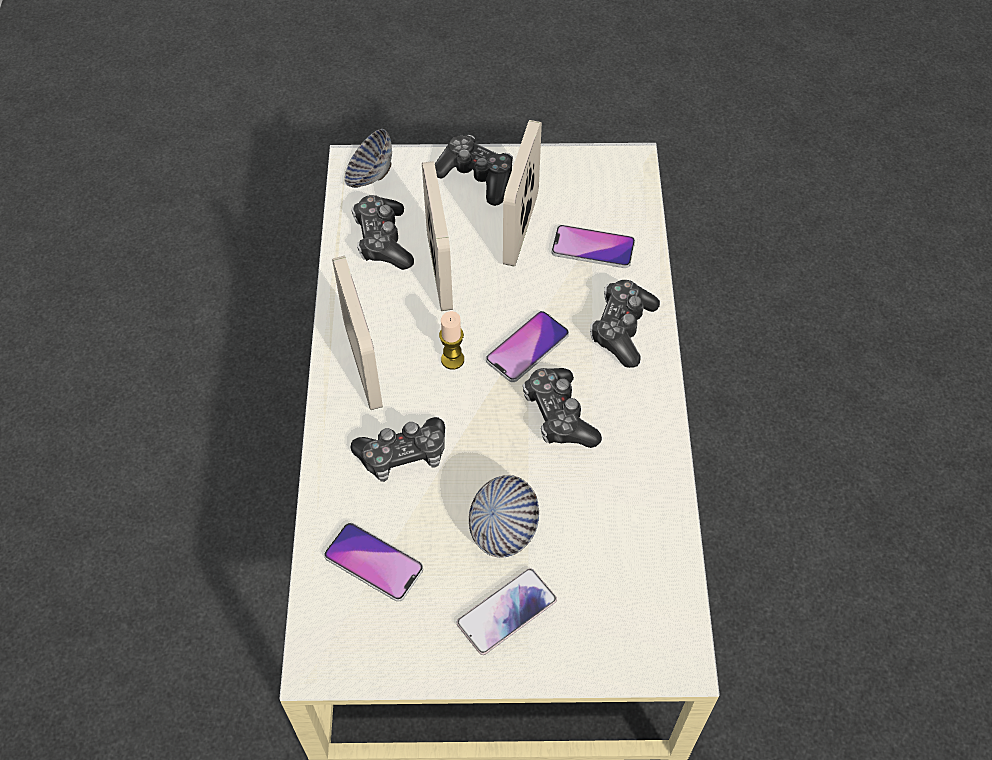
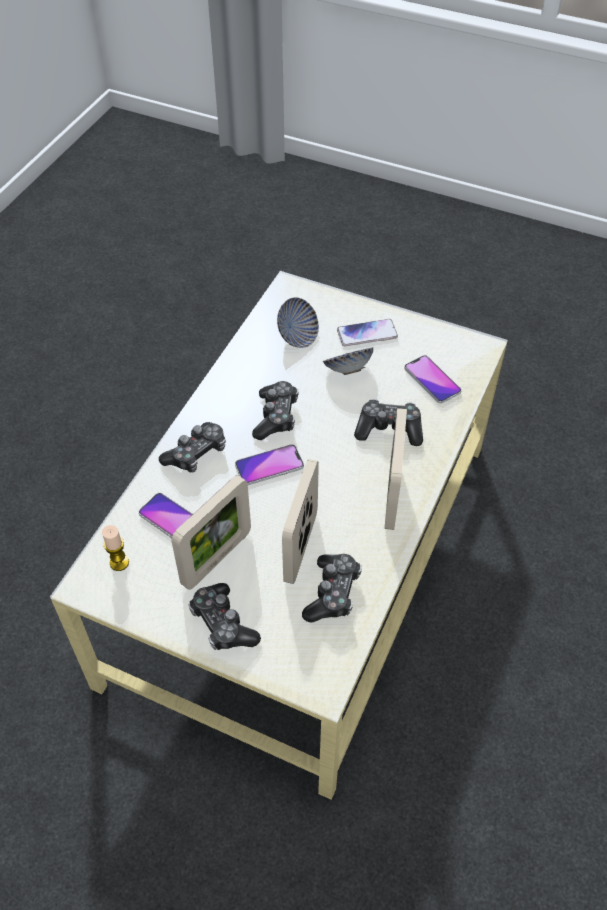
camera: 155 degrees left, 5 degrees down
(370, 176) = (315, 665): bowl -> bowl (297, 336)
(452, 359) = (326, 477): candle -> candle (119, 562)

